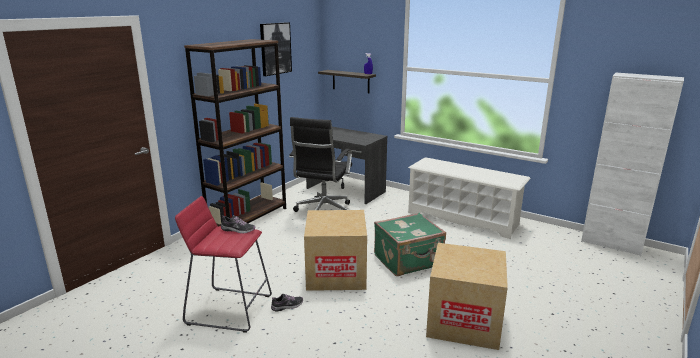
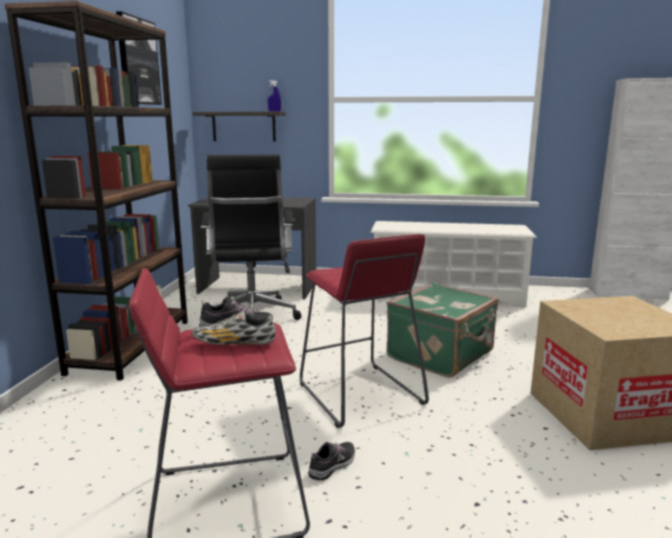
camera: 25 degrees left, 5 degrees down
(227, 238) = (234, 344): none -> shoe
(336, 273) = (360, 394): cardboard box -> red stool

